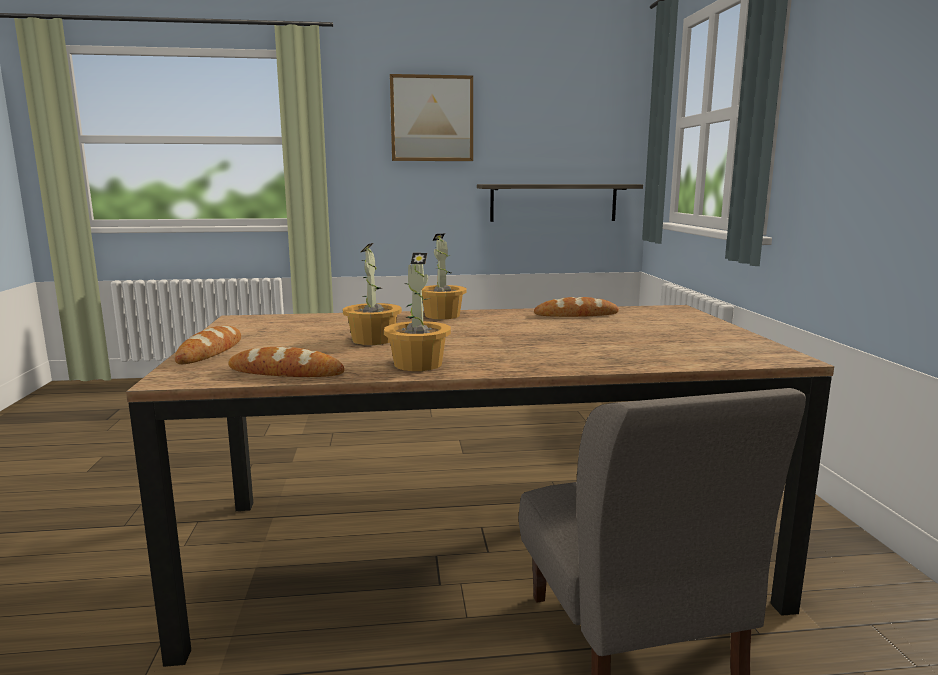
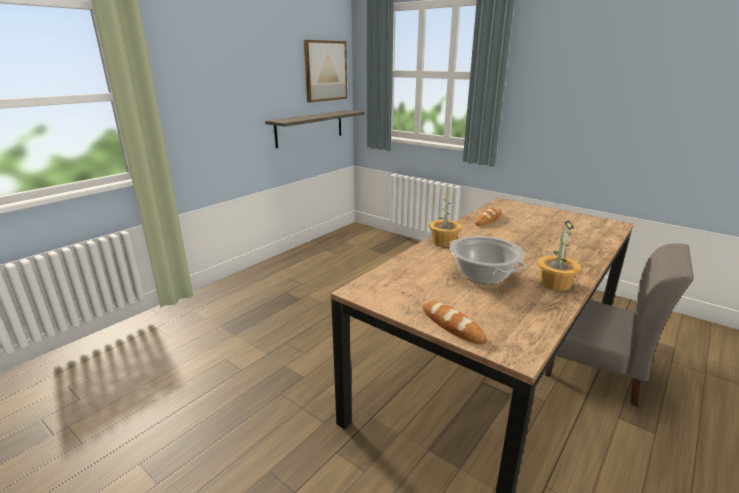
camera: 45 degrees left, 10 degrees up
(286, 372) = (536, 319): bread -> none
(374, 340) = (483, 275): potted plant -> cooking pot
(431, 119) = (229, 69): picture -> picture (325, 71)

